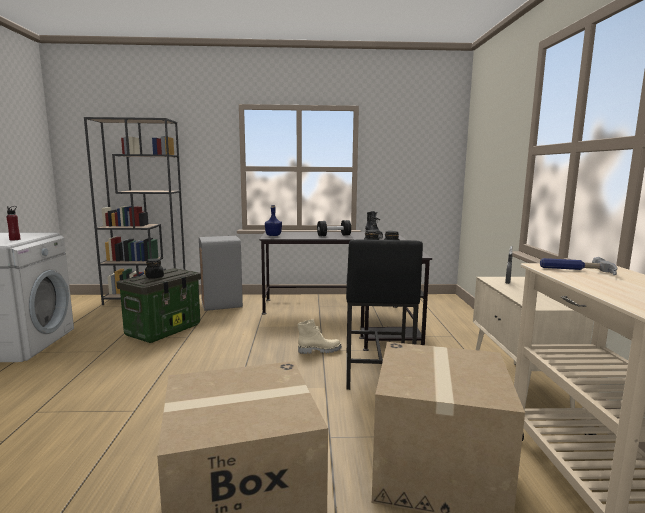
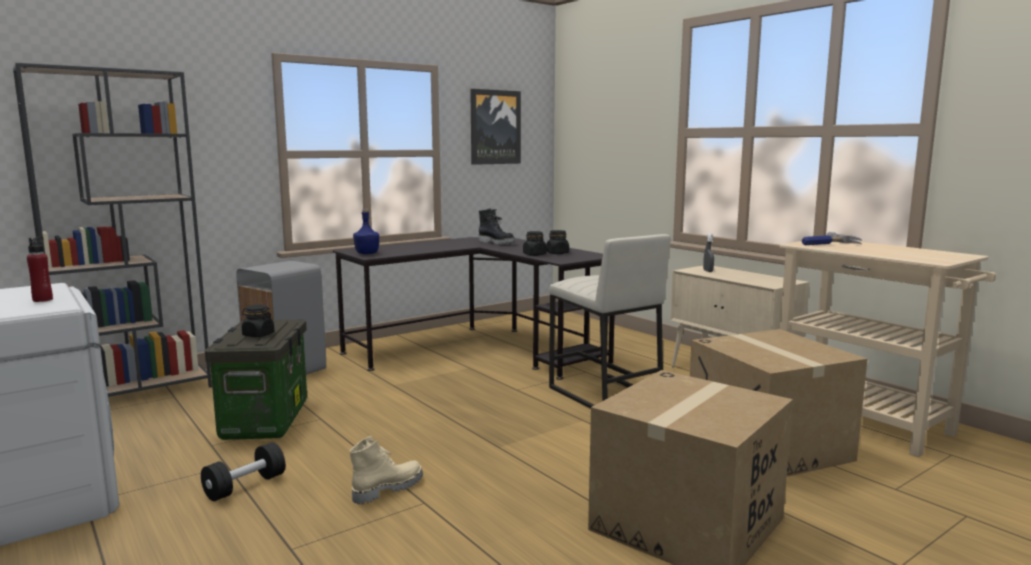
camera: 35 degrees left, 0 degrees up
(319, 350) = (515, 391): beige boot -> beige boot (387, 489)
(334, 235) = (443, 245): black dumbbell -> black dumbbell (245, 486)
(377, 371) = (604, 394): black stool -> beige stool
(407, 150) = (495, 127): none -> picture

